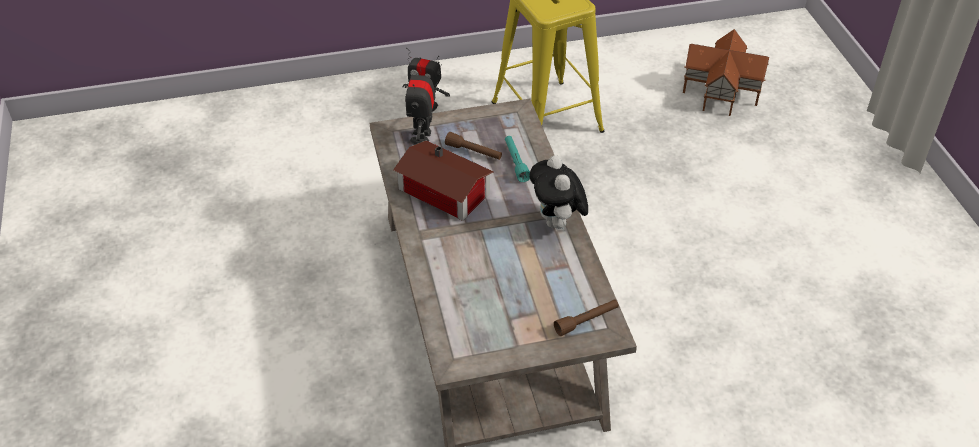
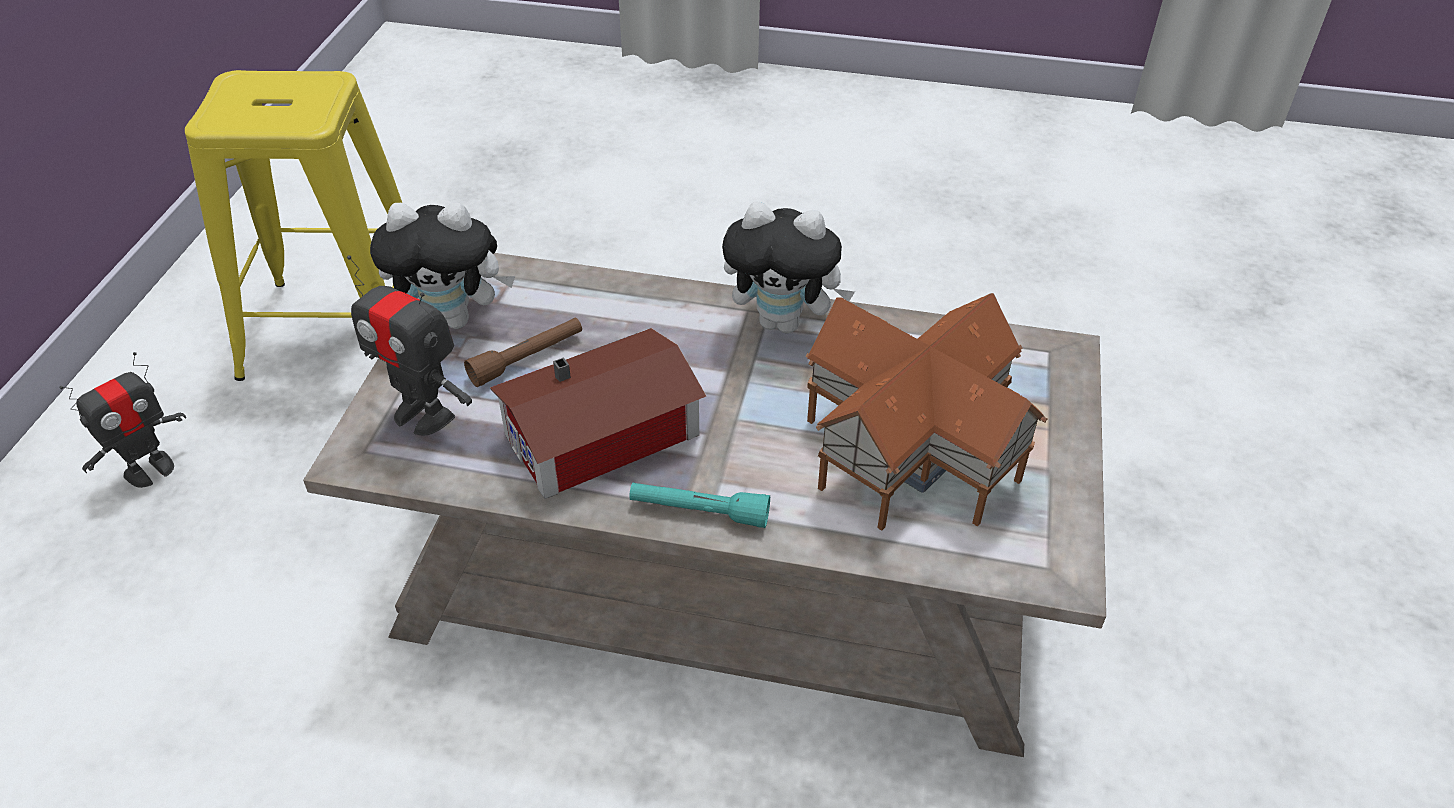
camera: 65 degrees left, 0 degrees up
(483, 121) = (454, 318): none -> plush toy
(516, 162) = (598, 317): turquoise flashlight -> turquoise flashlight (699, 512)
(586, 321) = (1025, 368): brown flashlight -> none
(722, 90) = (466, 145): toy house -> toy house (911, 447)

